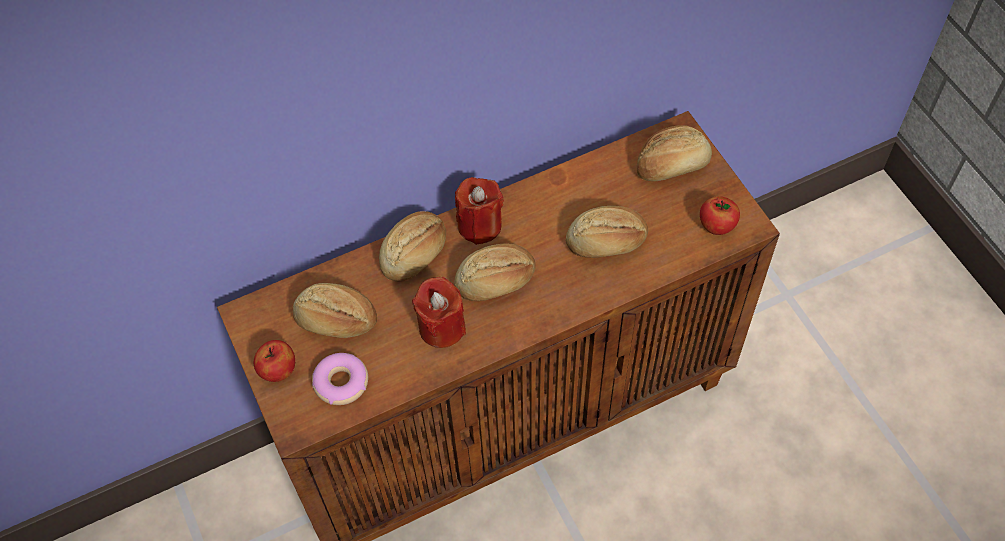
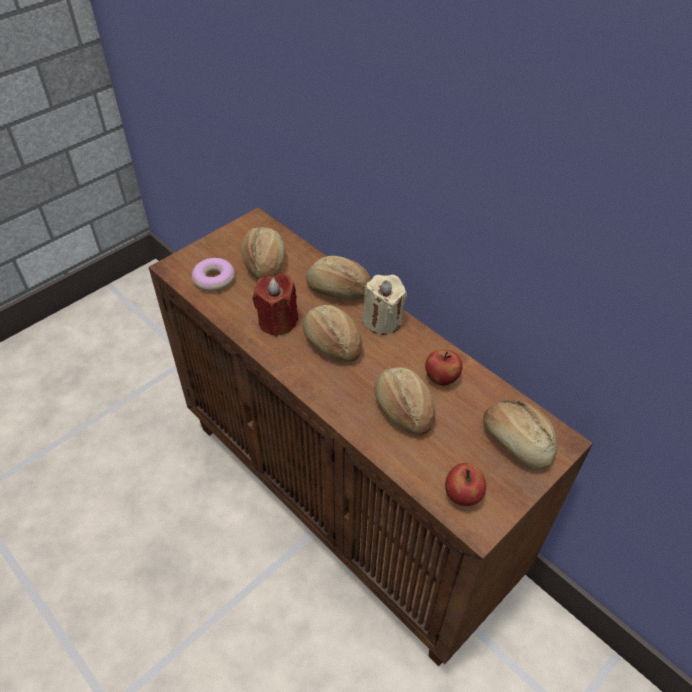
camera: 70 degrees right, 10 degrees down
(278, 371) = (215, 247): apple -> apple (441, 378)
(479, 225) = (382, 321): red candle -> beige candle

